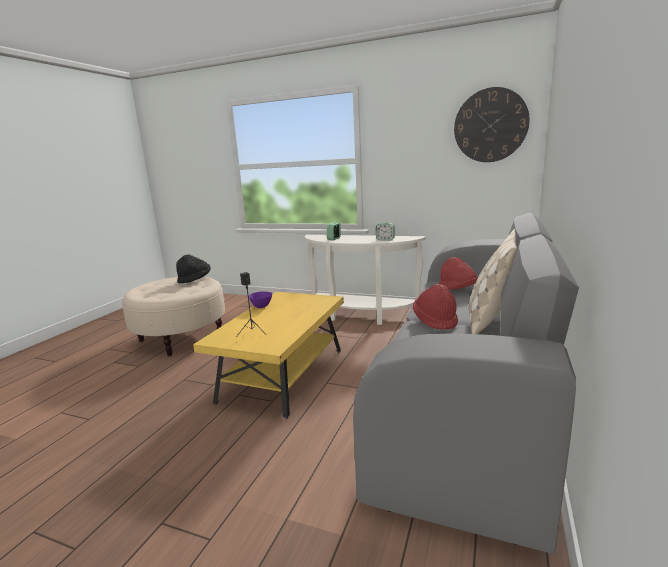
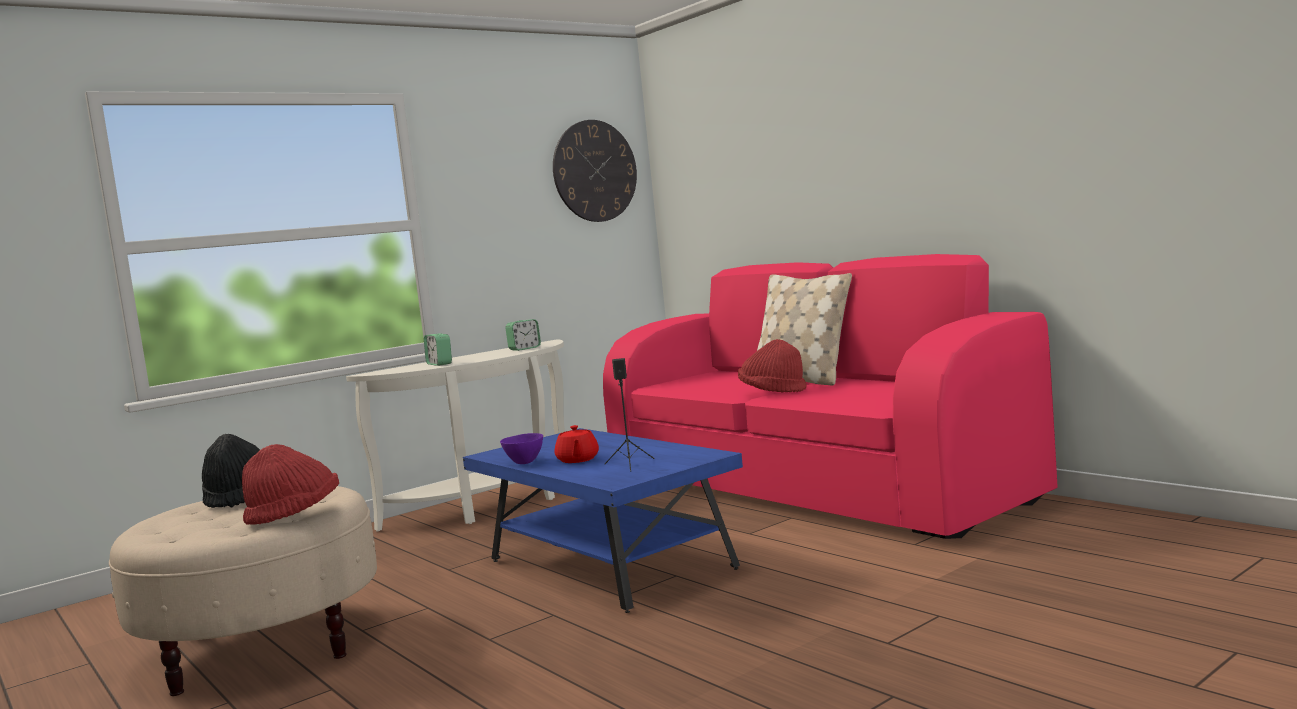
camera: 60 degrees left, 10 degrees down
(264, 317) = (577, 460): none -> red teapot
(283, 375) = (608, 565): yellow coffee table -> blue coffee table
(458, 290) = (693, 382): red hat -> red hat (295, 516)
(468, 396) = (808, 486): grey sofa -> pink sofa

